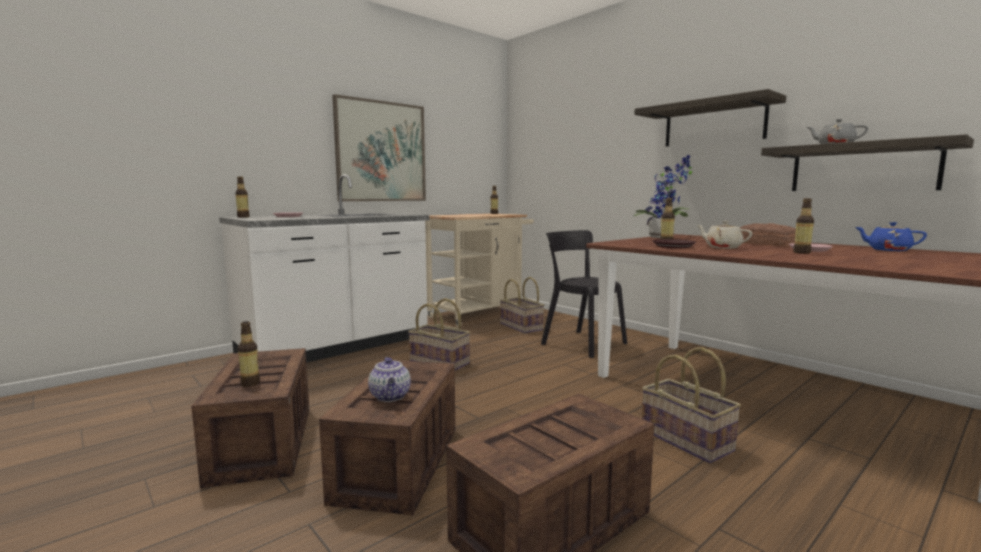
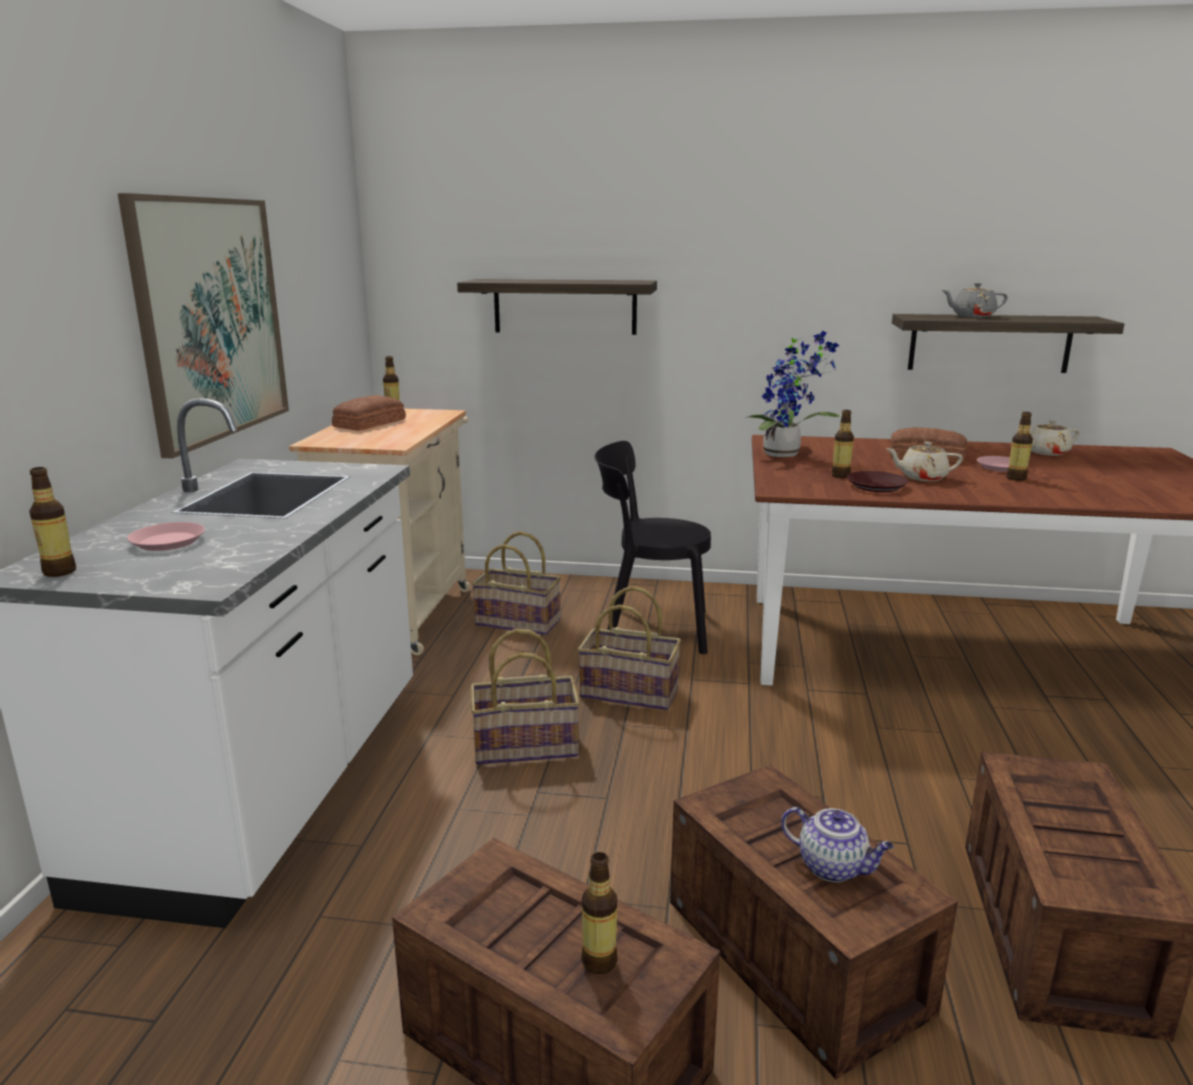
camera: 40 degrees left, 10 degrees up
(471, 214) = (368, 423): none -> bread
(687, 440) = (977, 747): basket -> basket (630, 692)
(713, 124) = (799, 265): shelf -> shelf (565, 306)
(888, 250) = (1046, 452): blue teapot -> beige teapot

